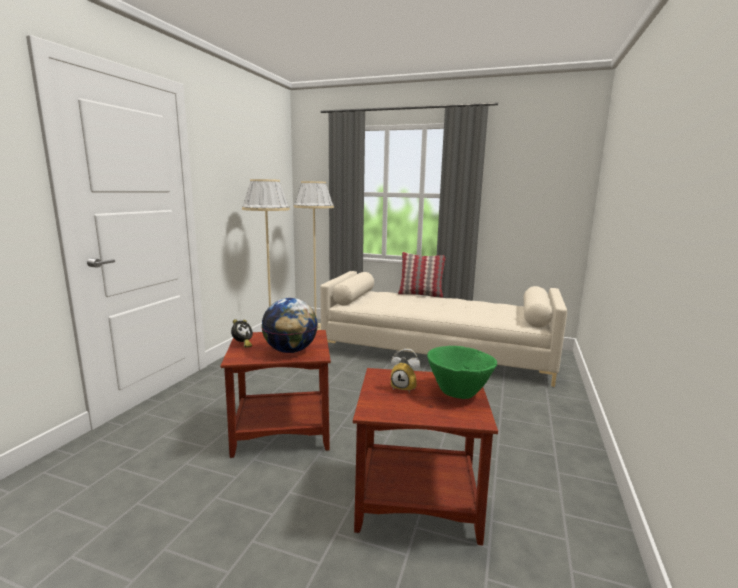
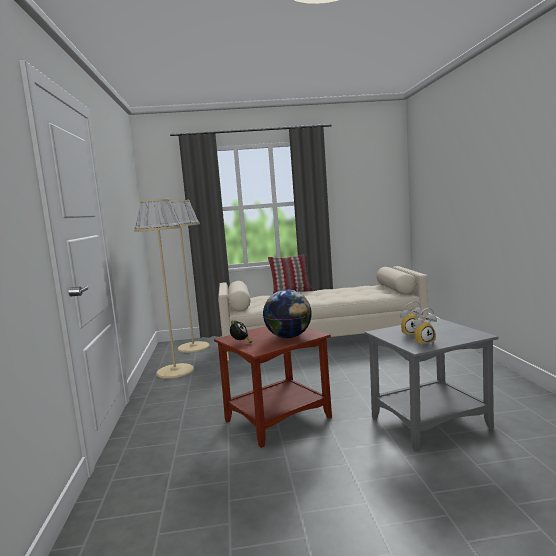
camera: 25 degrees left, 5 degrees down
(393, 406) = (423, 342): none -> alarm clock
(417, 500) = (429, 421): brown side table -> grey side table
(459, 392) = (445, 327): green bowl -> none

